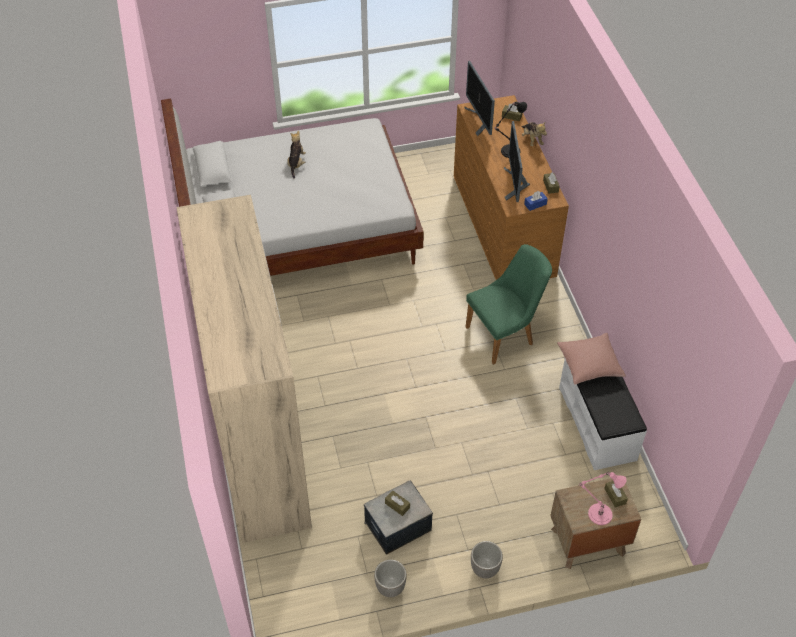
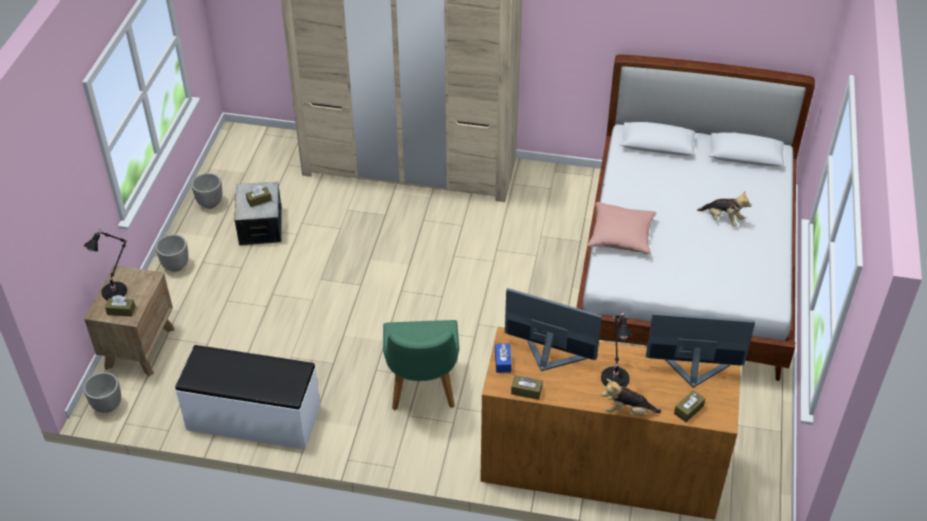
camera: 115 degrees right, 5 degrees down
(589, 364) = (285, 376): pink pillow -> pink pillow (621, 236)
(598, 513) = (116, 290): pink table lamp -> black table lamp
(655, 528) = (107, 405): none -> planter

